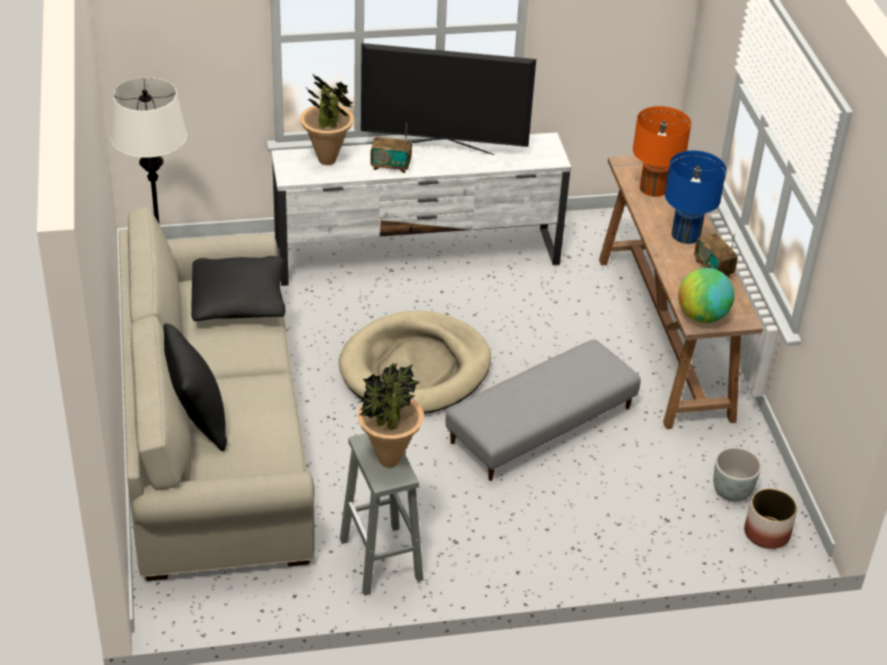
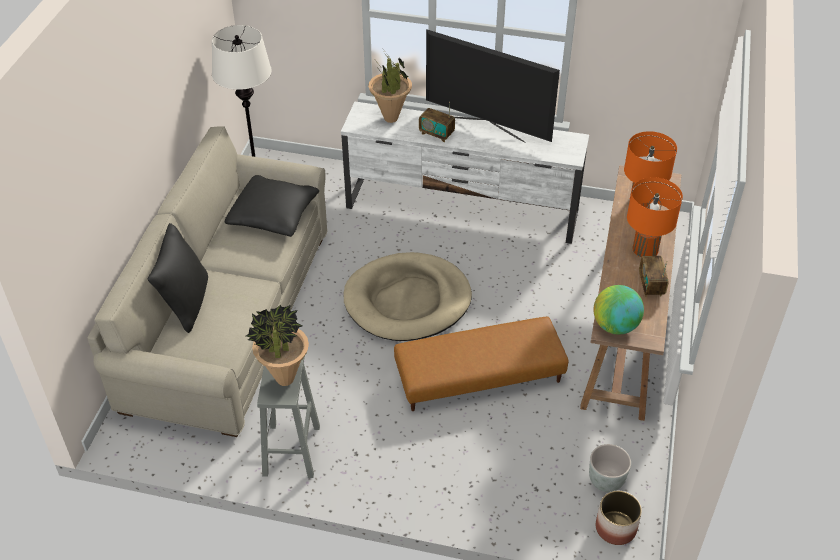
camera: 25 degrees right, 5 degrees up
(541, 426) = (479, 376): grey ottoman -> brown ottoman
(686, 235) = (645, 249): blue table lamp -> orange table lamp

